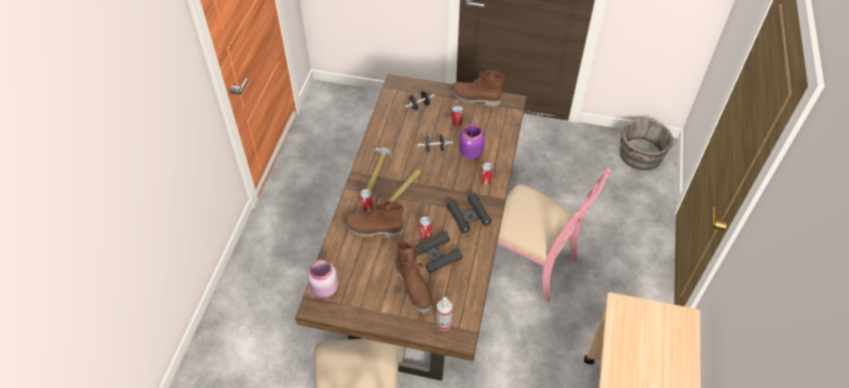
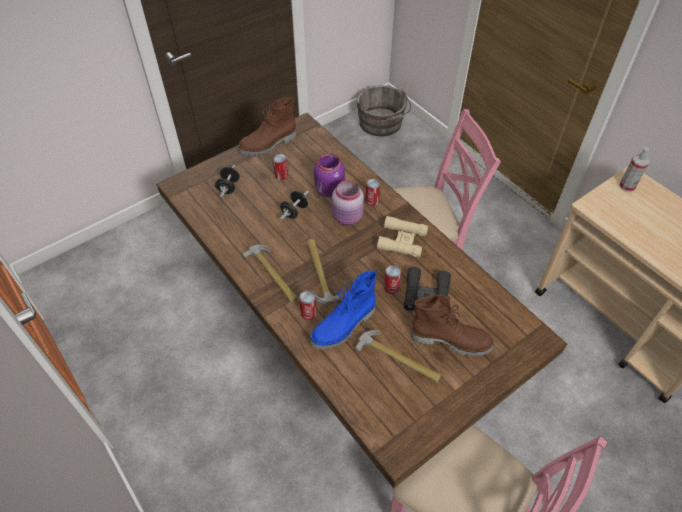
camera: 50 degrees left, 0 degrees up
(324, 289) = (381, 425): pink jar -> pink jar (348, 218)
(373, 229) = (344, 327): brown boot -> blue boot
(375, 270) = (398, 359): none -> hammer
(443, 323) = (513, 344): spray bottle -> spray bottle (627, 186)
(468, 216) = (402, 240): black binoculars -> beige binoculars

